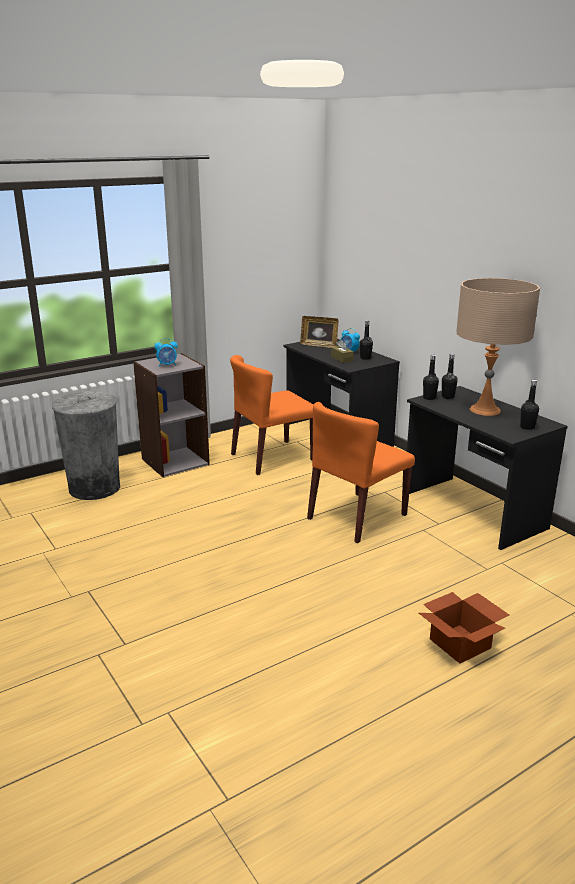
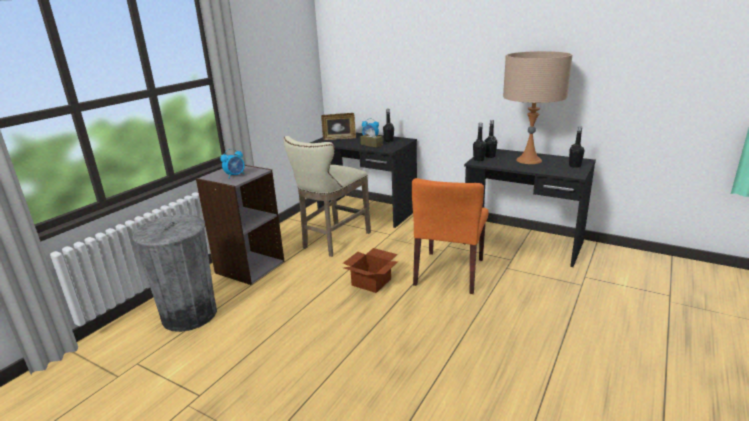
camera: 25 degrees left, 0 degrees up
(272, 457) = (332, 241): orange chair -> beige stool
(461, 644) = (636, 353): cardboard box -> cardboard box (372, 282)

